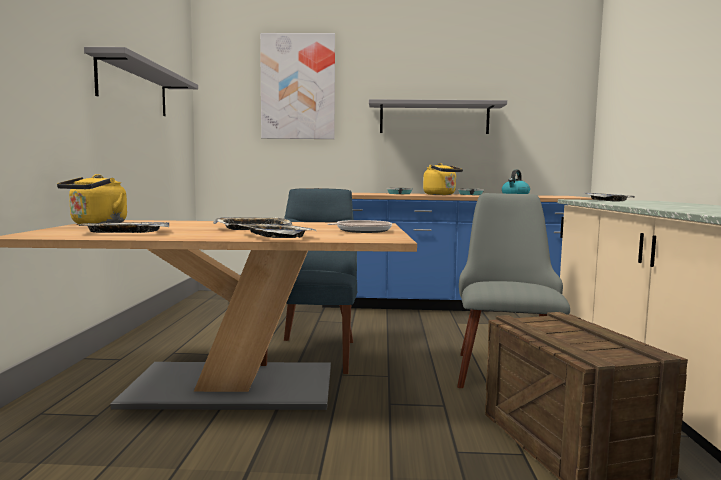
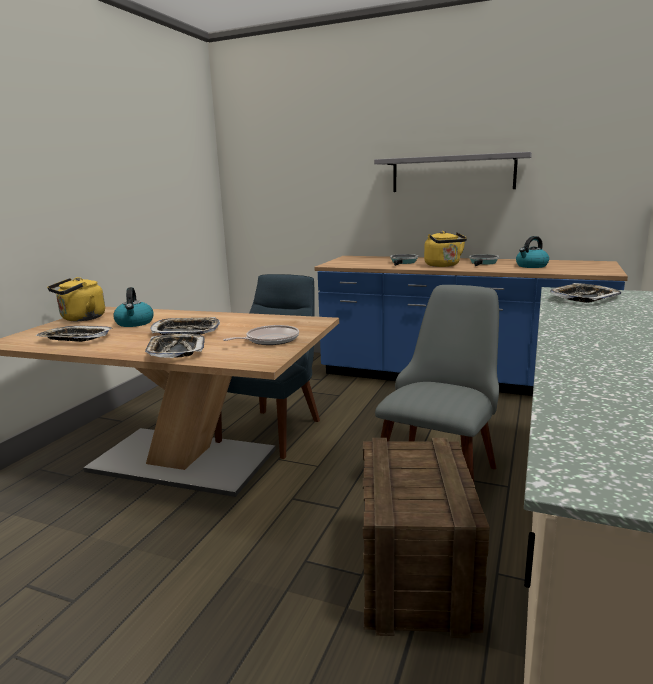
camera: 20 degrees right, 10 degrees up
(133, 88) = (137, 176): grey shelf -> none
(177, 226) = (135, 323): none -> kettle
(298, 87) = (311, 146): picture -> none

